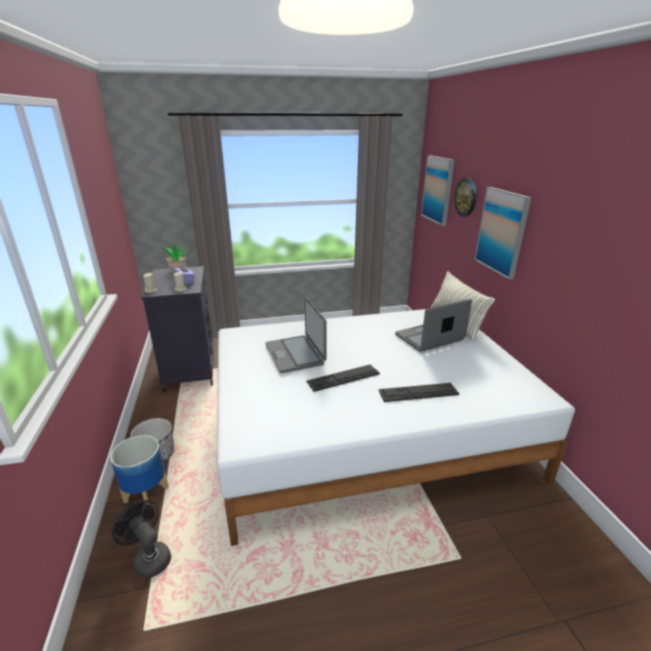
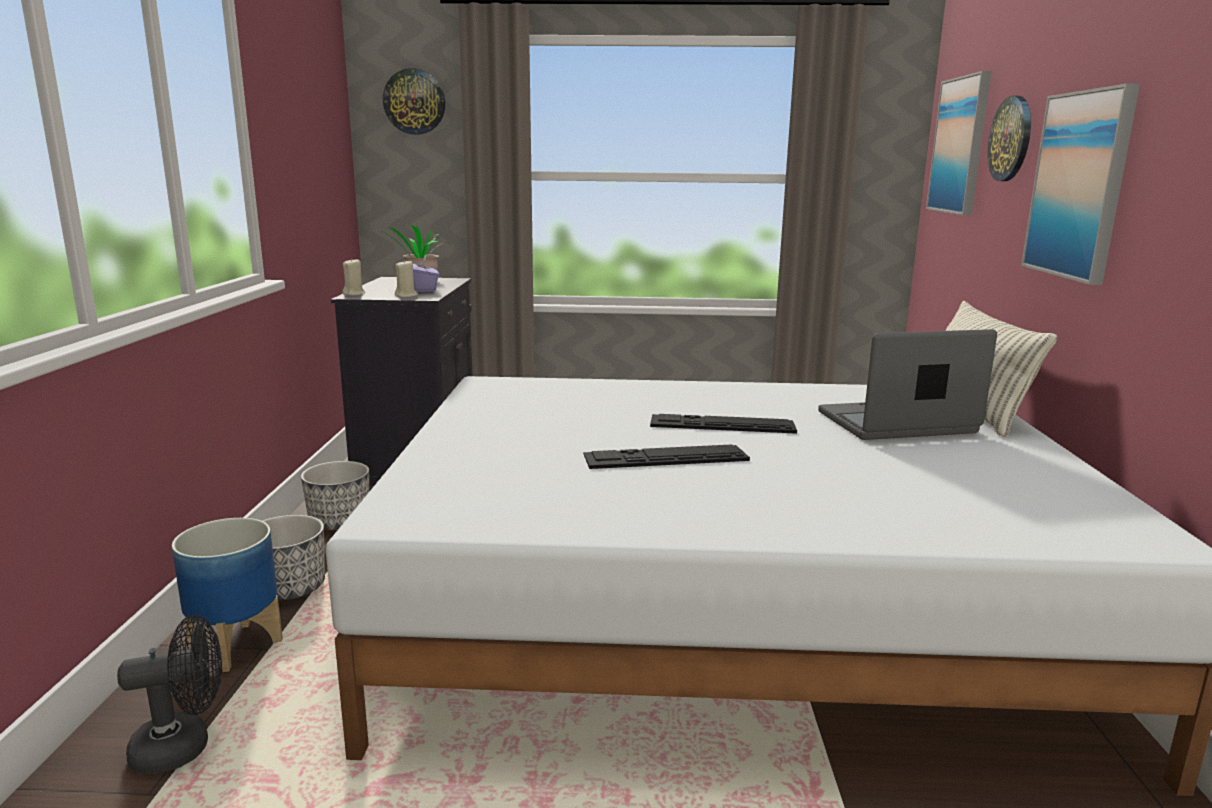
camera: 15 degrees right, 10 degrees down
(149, 558) = (184, 747): black fan -> black fan turned 105 degrees clockwise
(156, 169) = (414, 102): none -> wall clock
(163, 408) = (340, 522): none -> planter
(295, 354) = (586, 418): laptop -> none
(418, 392) = (824, 495): keyboard -> keyboard (722, 424)

